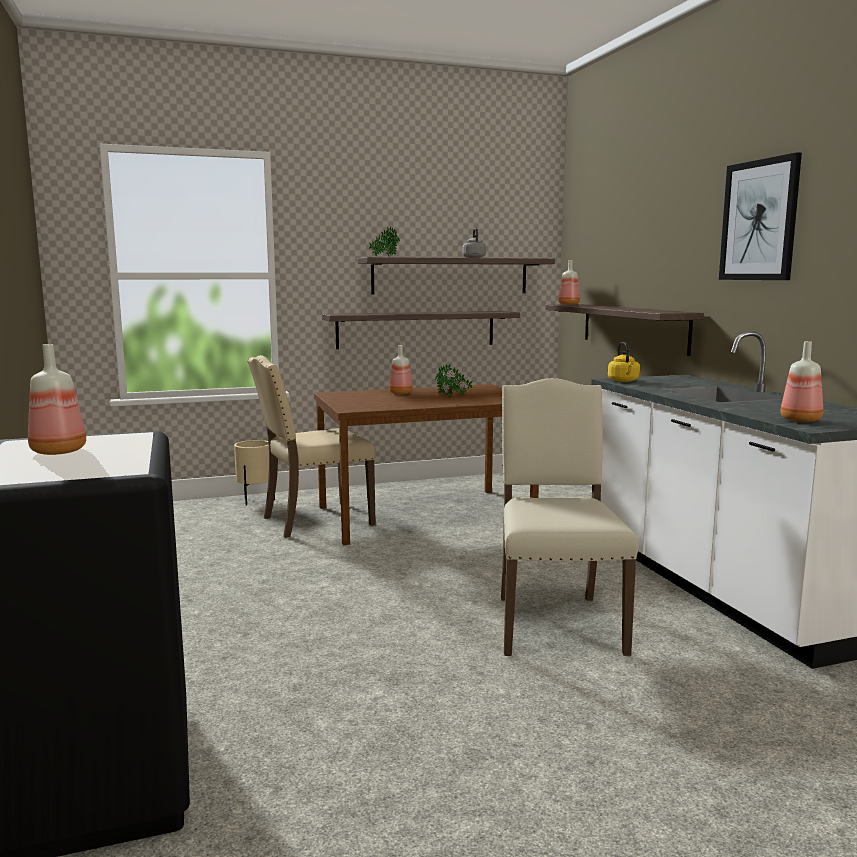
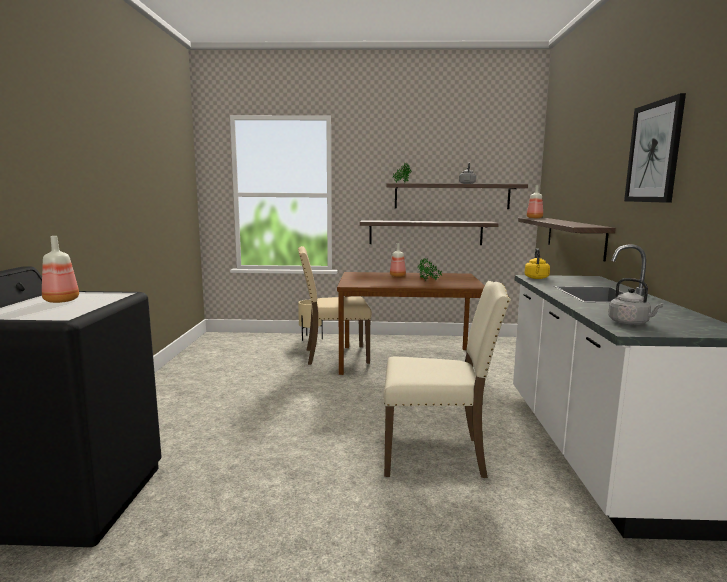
camera: 20 degrees right, 0 degrees up
(555, 622) = (436, 454): beige chair -> beige chair turned 75 degrees clockwise
(801, 420) = (630, 323): bottle -> grey kettle

